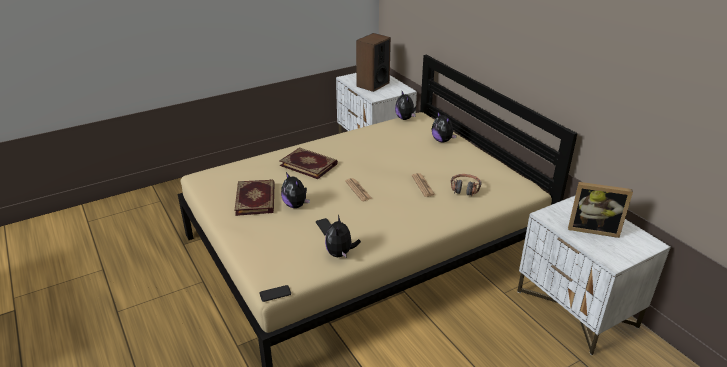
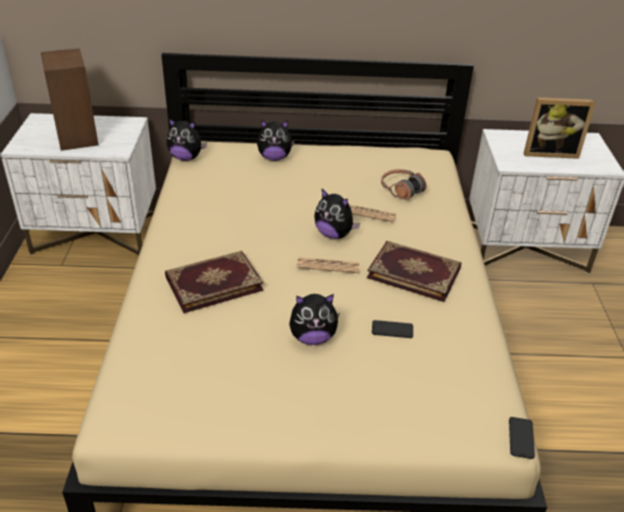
camera: 60 degrees left, 5 degrees up
(256, 199) = (258, 374): book -> book (414, 272)
(340, 253) = (464, 339): plush toy -> plush toy (334, 234)
(593, 229) = (549, 152): picture frame -> picture frame turned 45 degrees clockwise

